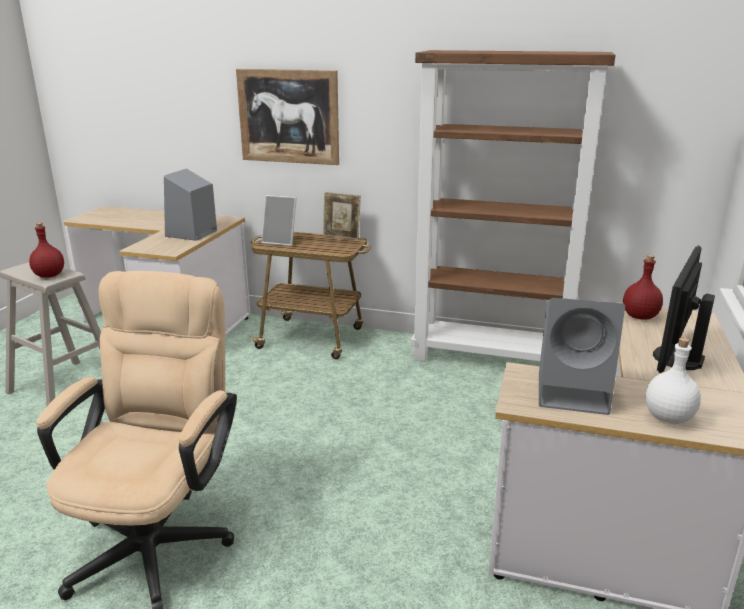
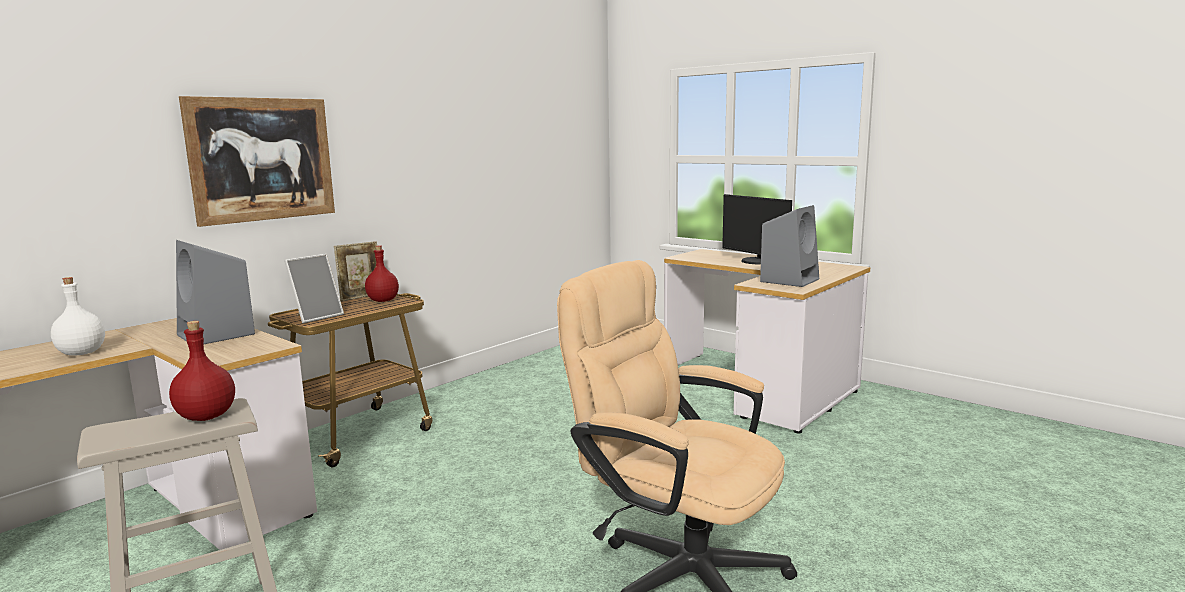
camera: 65 degrees left, 10 degrees down
(491, 358) = (521, 372): brown bookcase -> none
(639, 317) = (693, 258): red bottle -> red bottle (383, 301)
(667, 417) = (826, 272): white bottle -> white bottle (81, 353)

